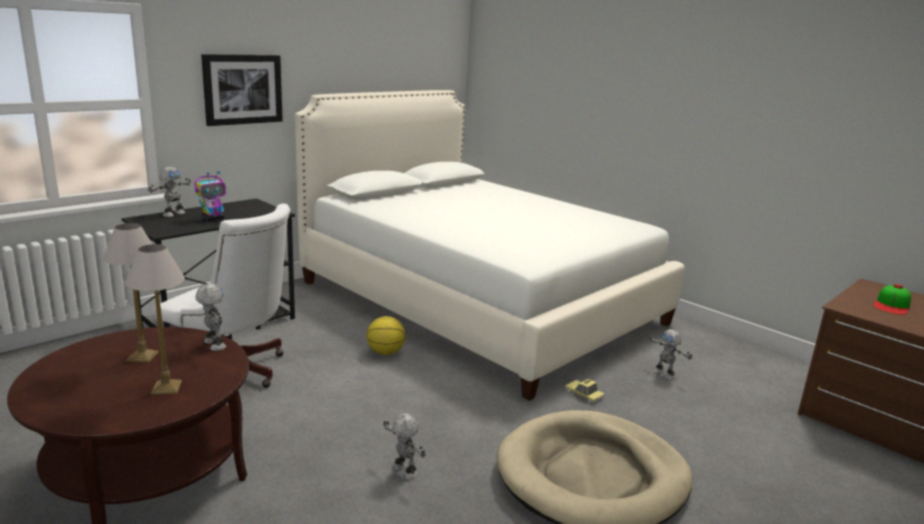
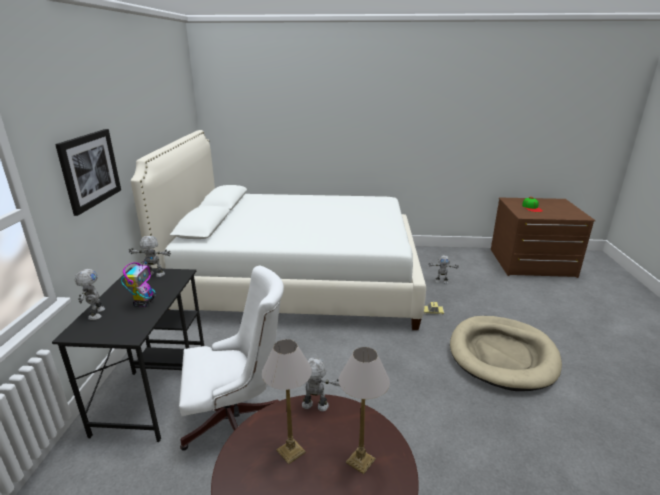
camera: 40 degrees left, 5 degrees up
(385, 352) = (304, 344): basketball -> none
(403, 471) = (438, 413): toy robot -> toy robot (154, 275)

